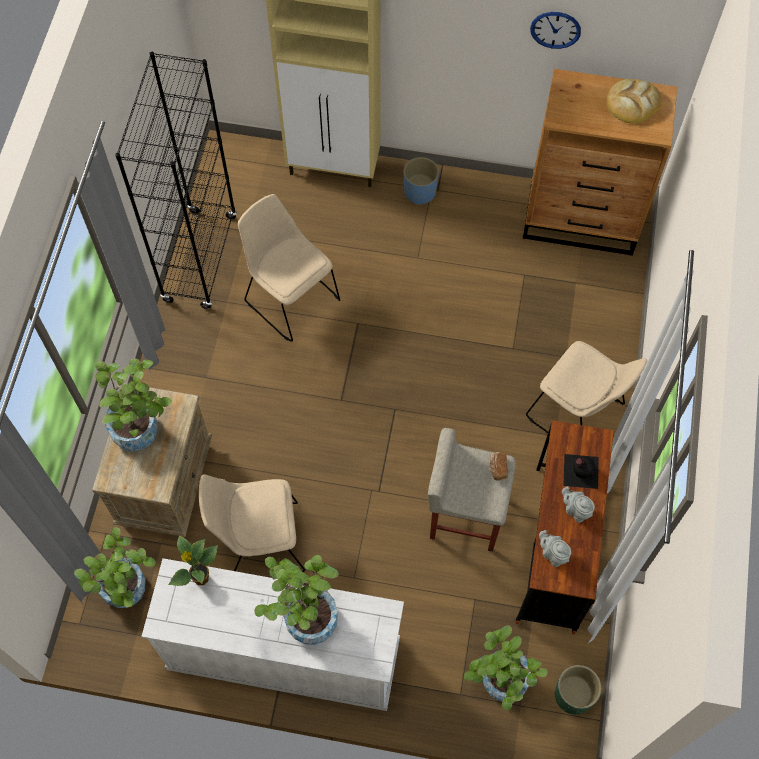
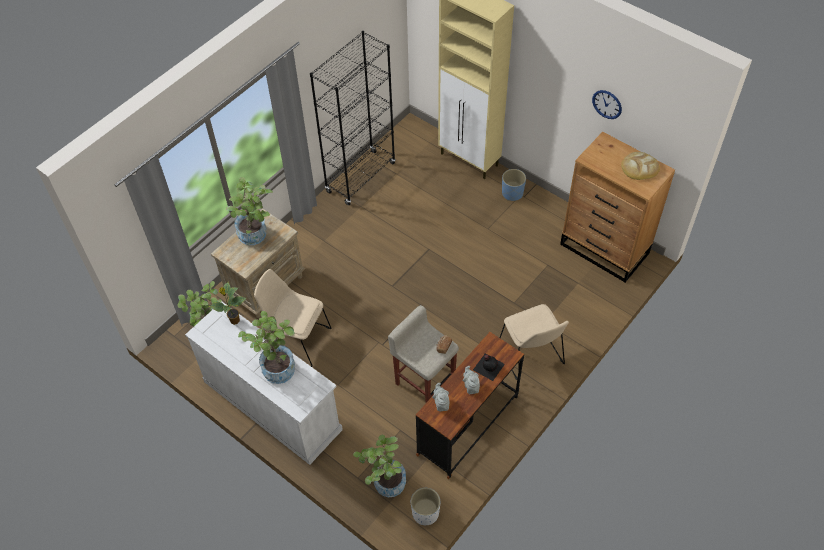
camera: 30 degrees right, 10 degrees down
(290, 298) = (398, 219): beige chair -> none
(573, 695) = (425, 513): green planter -> white planter

